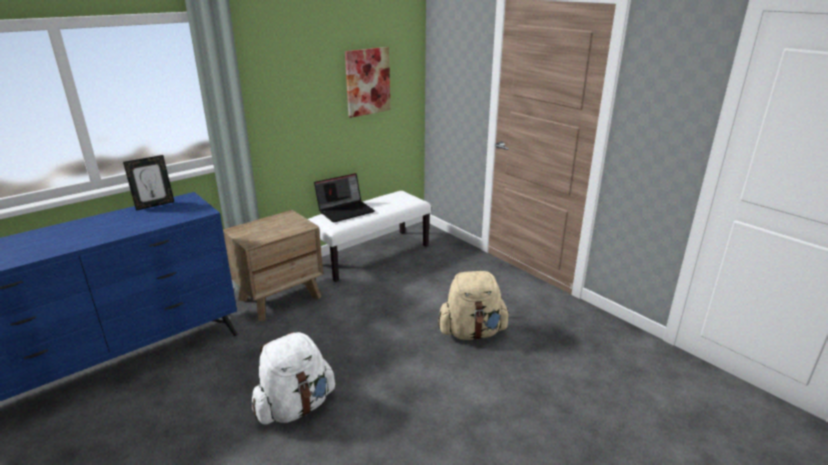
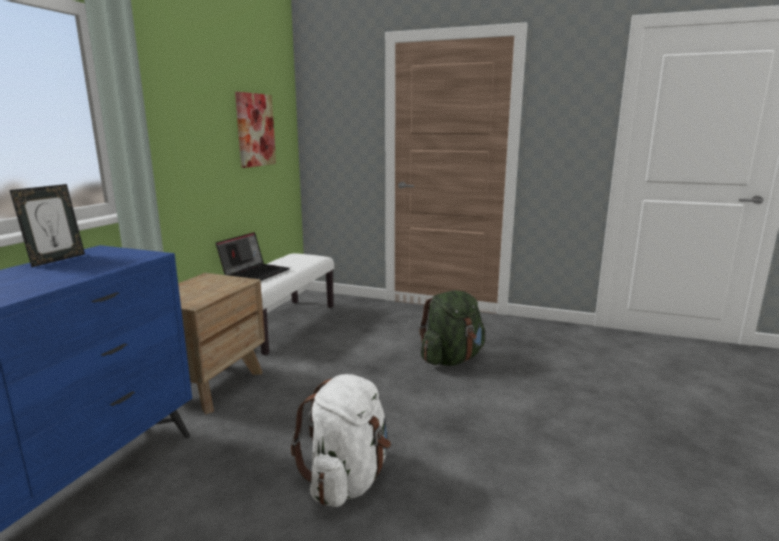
camera: 30 degrees left, 10 degrees down
(472, 332) = (451, 359): beige backpack -> green backpack

